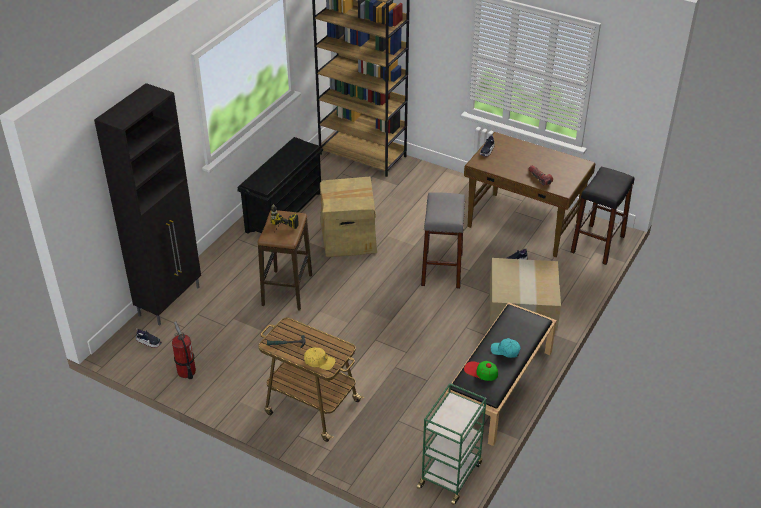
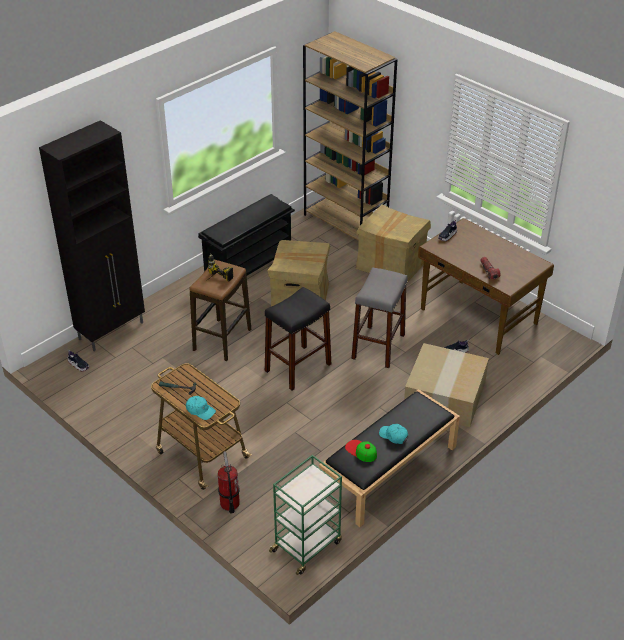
camera: 15 degrees right, 0 degrees up
(186, 371) = (101, 399): fire extinguisher -> fire extinguisher (229, 503)
(319, 361) = (200, 410): yellow cap -> turquoise cap
(423, 190) = (391, 266): none -> cardboard box
(598, 244) = (547, 349): black stool -> black stool (298, 367)

